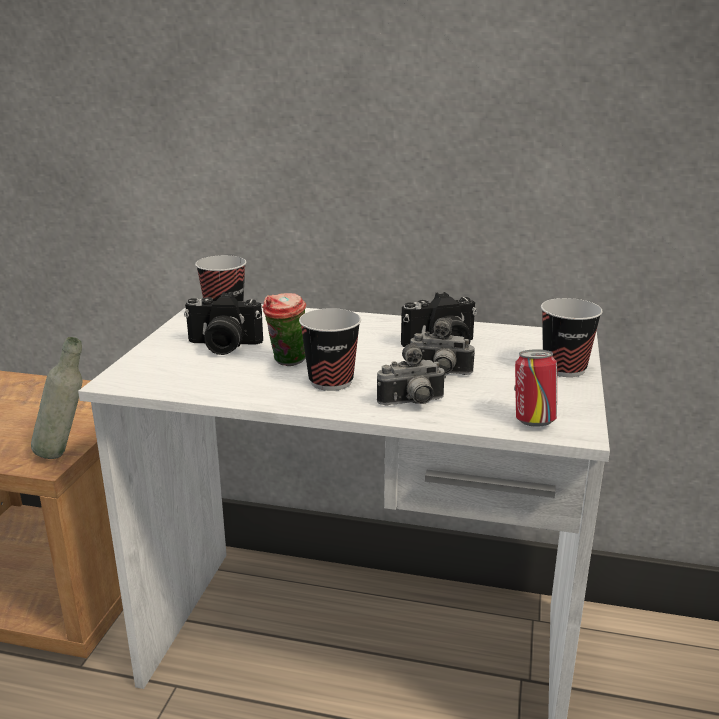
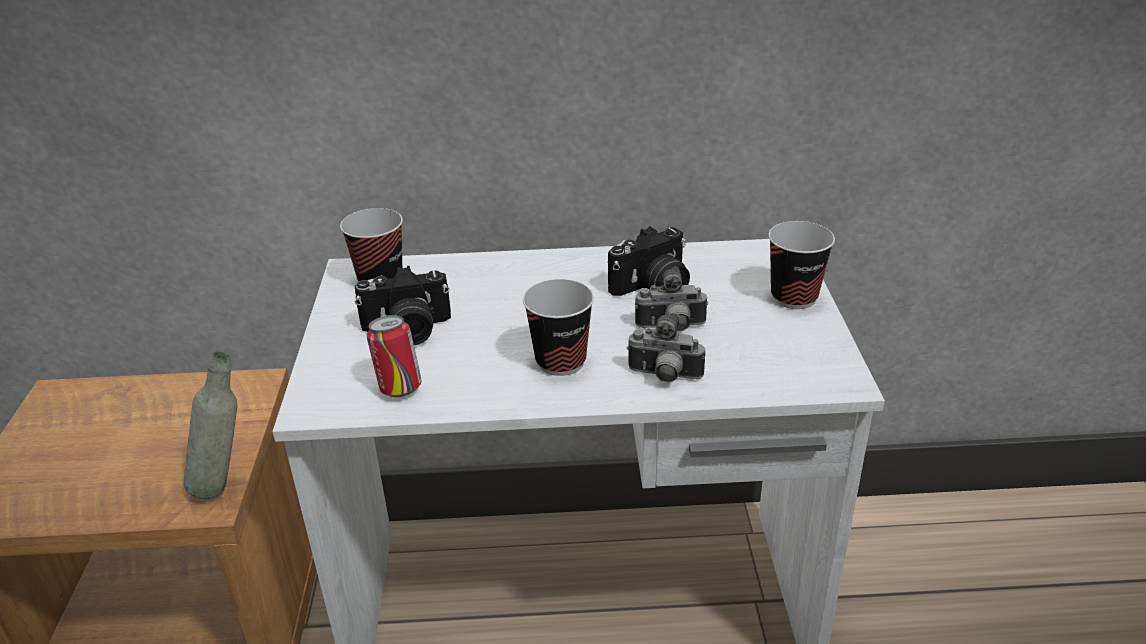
camera: 15 degrees left, 10 degrees up
(287, 362) = (496, 342): cup -> none
(412, 403) = (664, 376): camera -> camera turned 45 degrees clockwise
(533, 421) = (796, 377): can -> can (399, 388)

